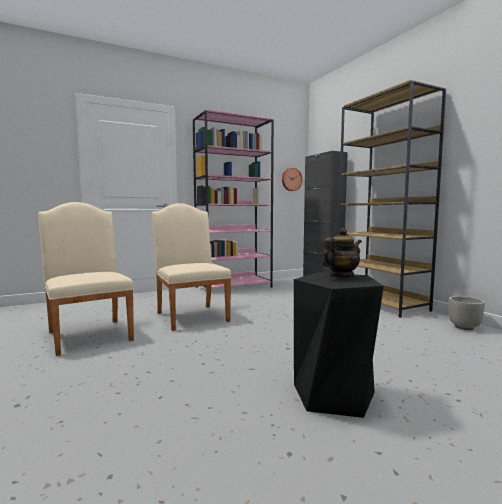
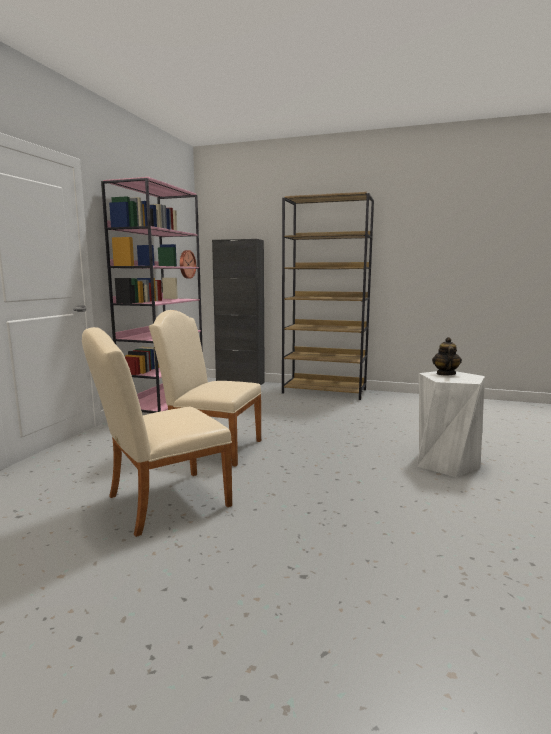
camera: 45 degrees left, 5 degrees up
(89, 334) = (160, 503): beige chair -> beige chair turned 45 degrees counterclockwise
(333, 395) = (445, 462): black stool -> white stool
(464, 327) = (404, 397): grey planter -> none

